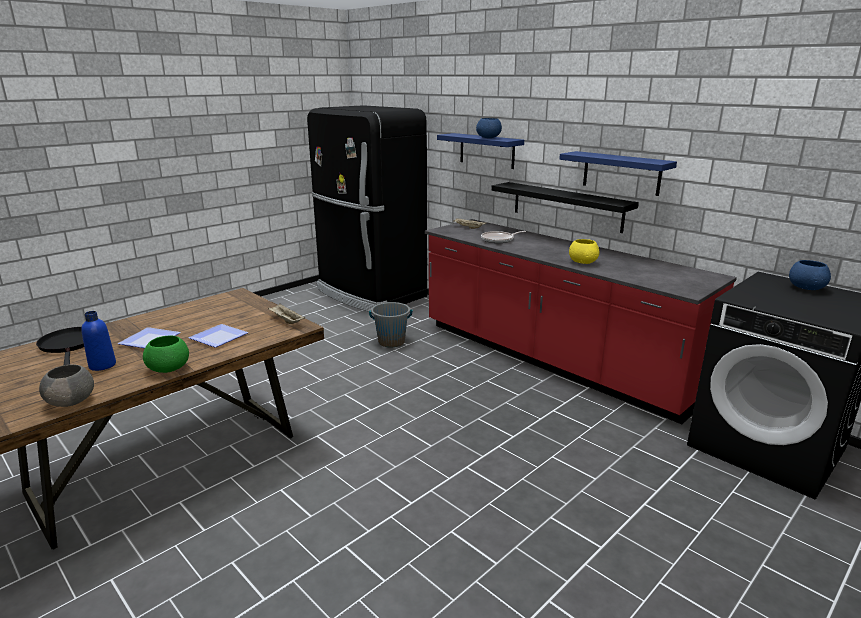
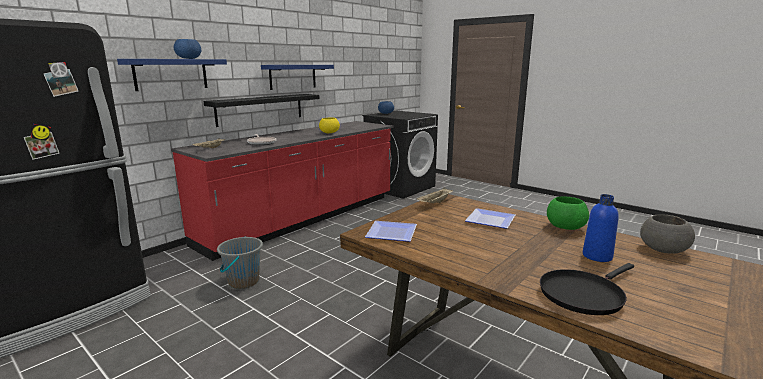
camera: 95 degrees left, 5 degrees down
(150, 340) = (522, 249): plate -> plate (389, 234)

